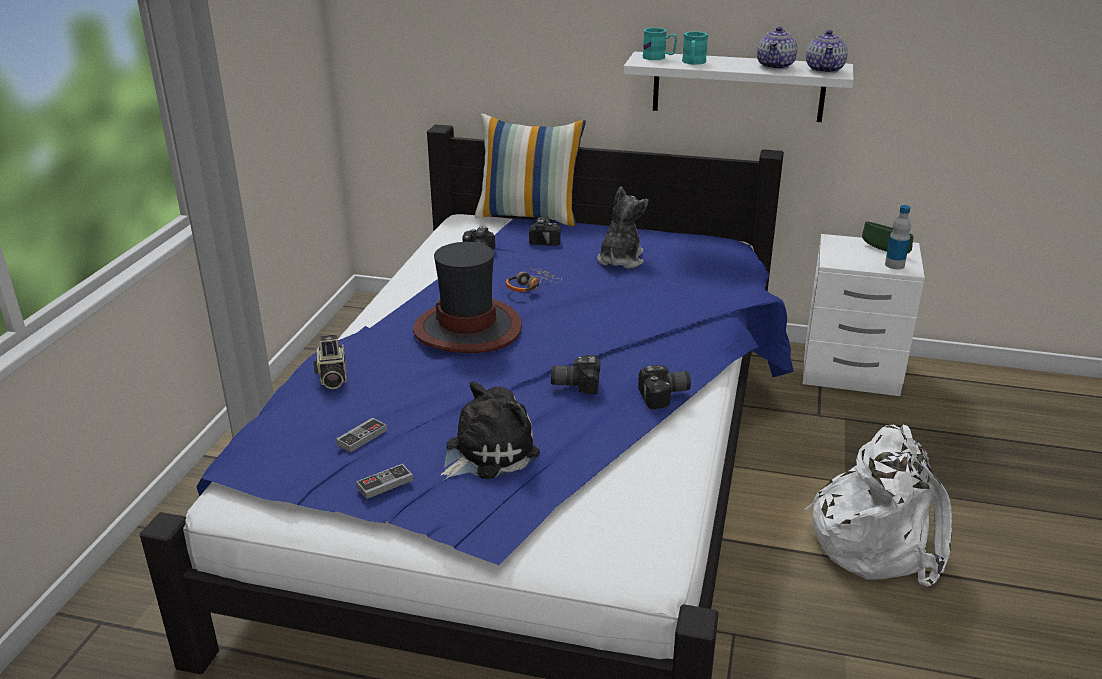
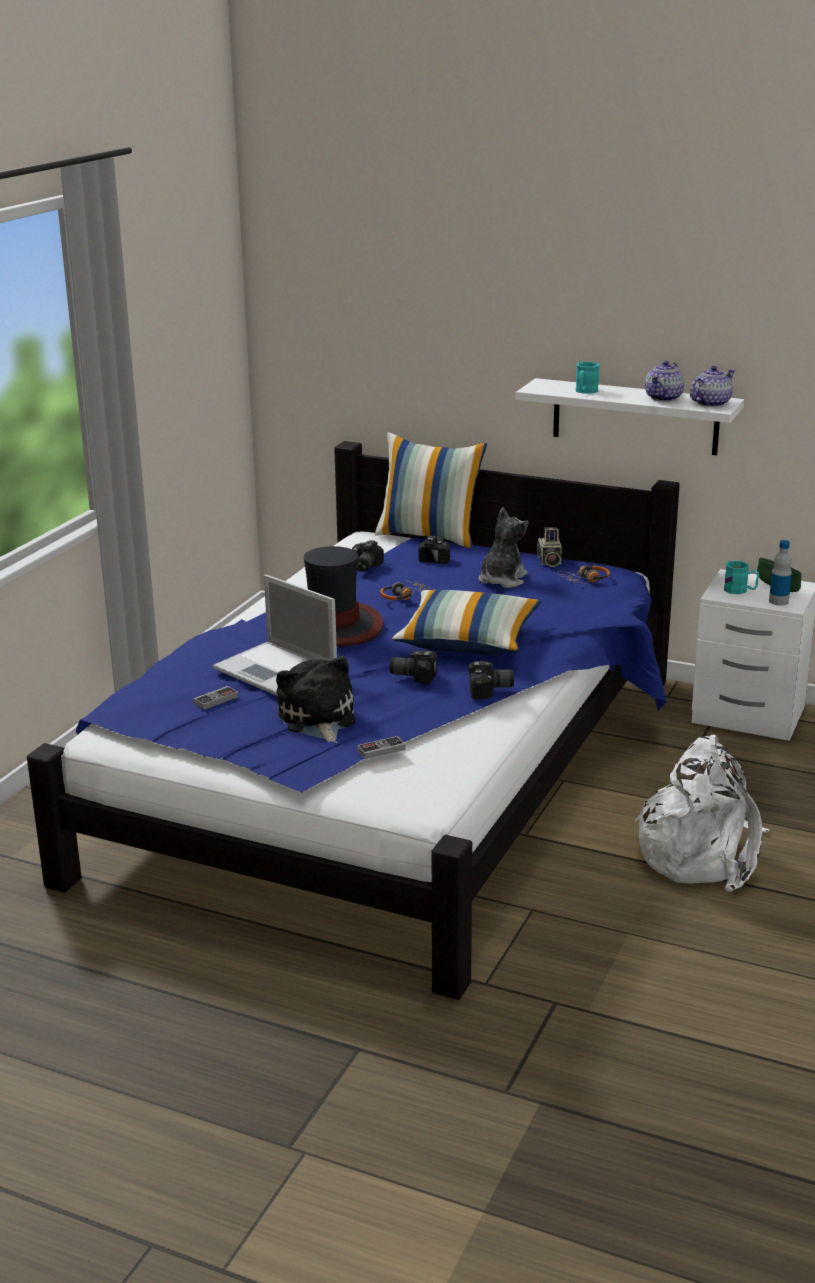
camera: 10 degrees right, 5 degrees down
(332, 378) = (202, 657): camera -> camera (548, 561)
(385, 484) = (226, 732): game controller -> game controller (381, 750)
(422, 390) = (277, 670): none -> laptop
(486, 453) = (317, 719): plush toy -> plush toy turned 75 degrees counterclockwise
(615, 334) = (468, 641): none -> pillow
(659, 57) = (554, 385): turquoise mug -> turquoise mug (740, 590)
(702, 255) = (585, 580): none -> headphones
(825, 69) = (710, 403): teapot -> teapot turned 150 degrees counterclockwise

